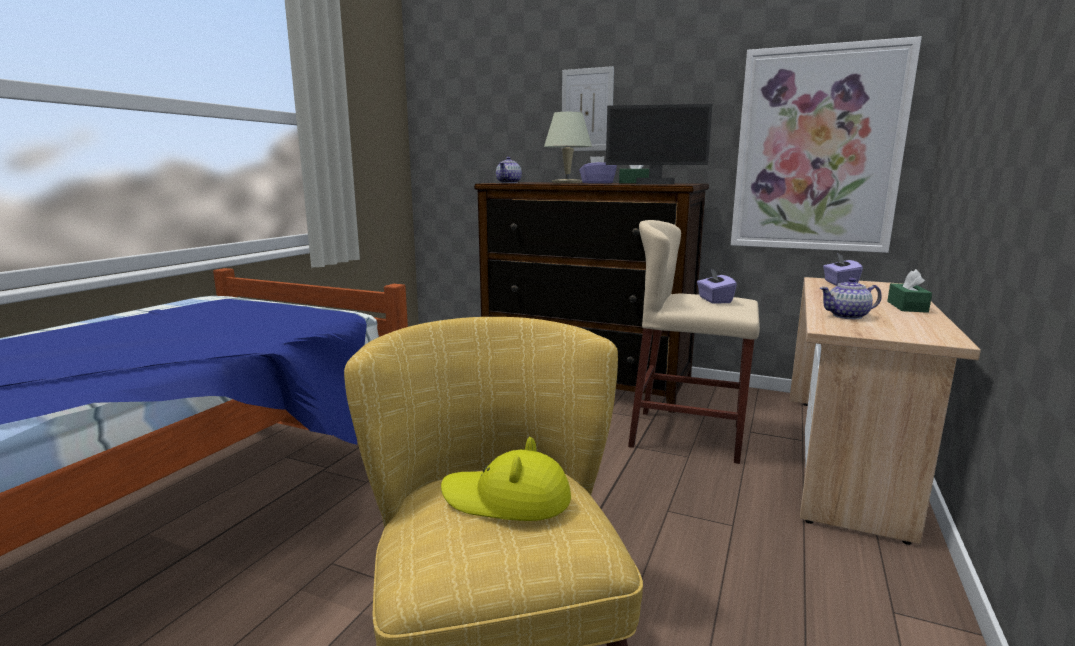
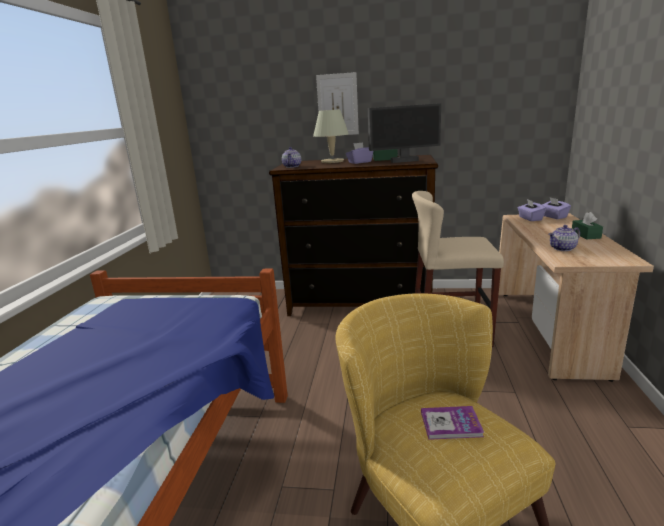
camera: 15 degrees left, 5 degrees up
(506, 499) = (451, 424): yellow hat -> book
(714, 300) = (464, 242): purple tissue box -> purple tissue box (553, 216)
(817, 150) = (501, 128): picture -> none

